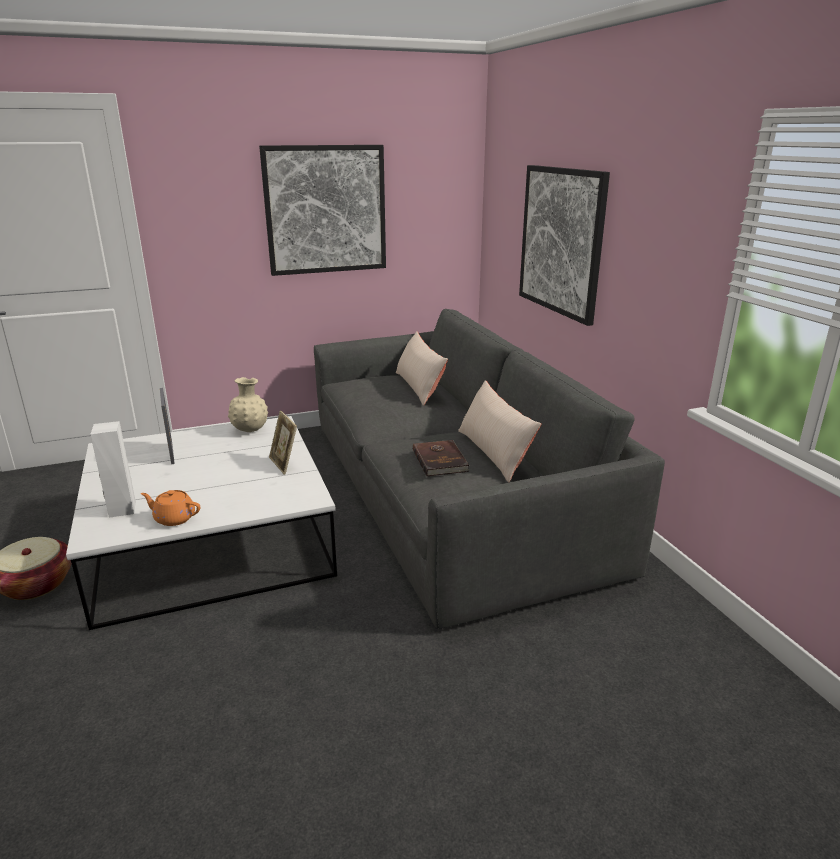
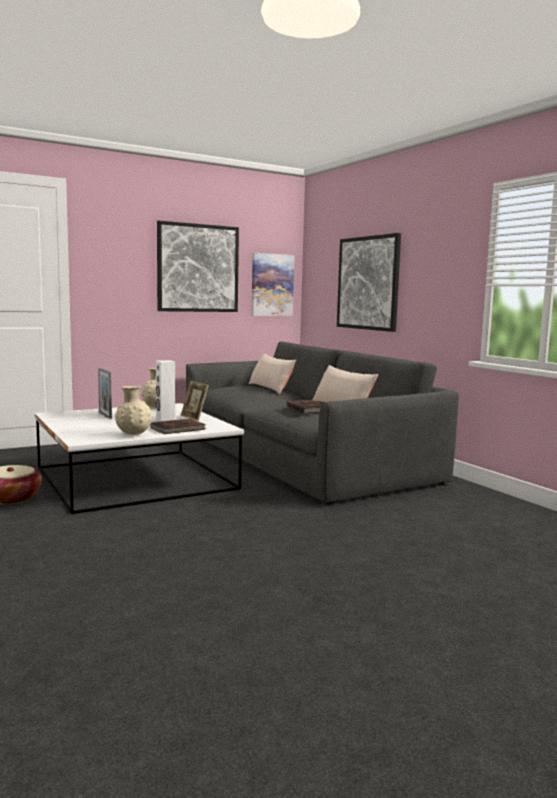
camera: 10 degrees left, 15 degrees down
(122, 509) = (91, 432): white speaker -> white speaker (165, 419)
(174, 518) = (133, 434): orange teapot -> beige vase
(244, 501) = (178, 429): none -> brown book
(437, 225) = (272, 285): none -> picture

